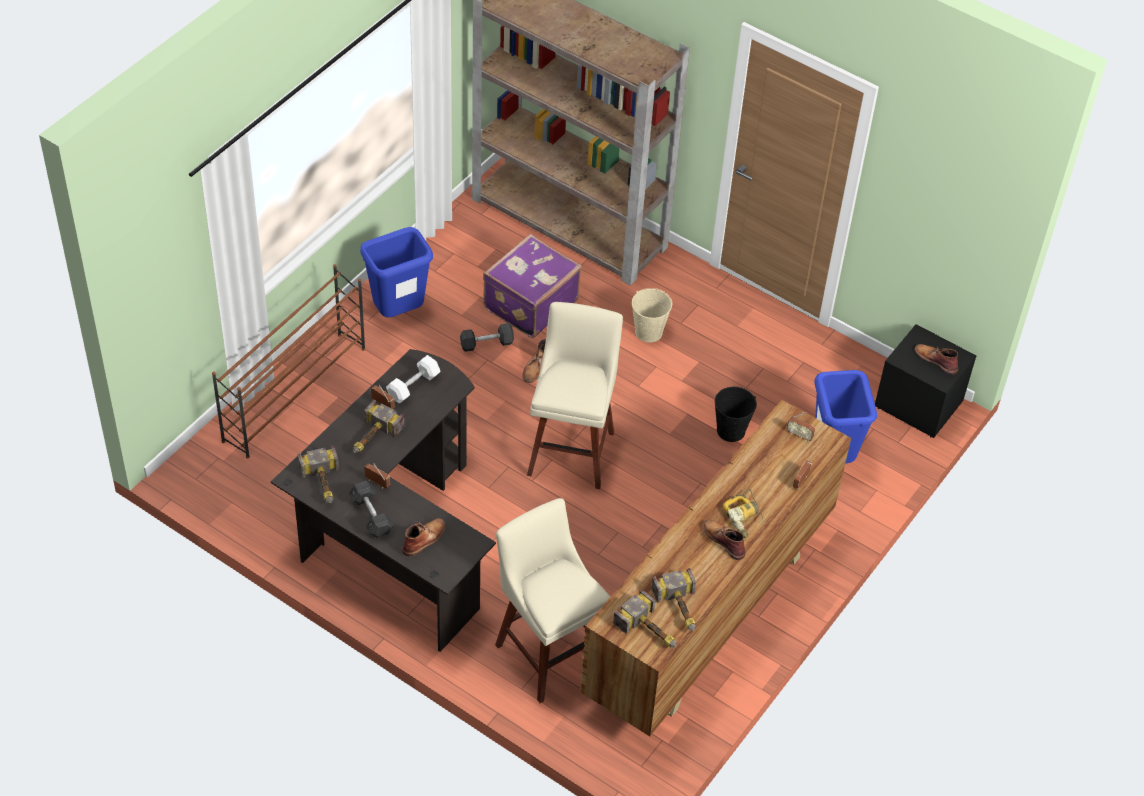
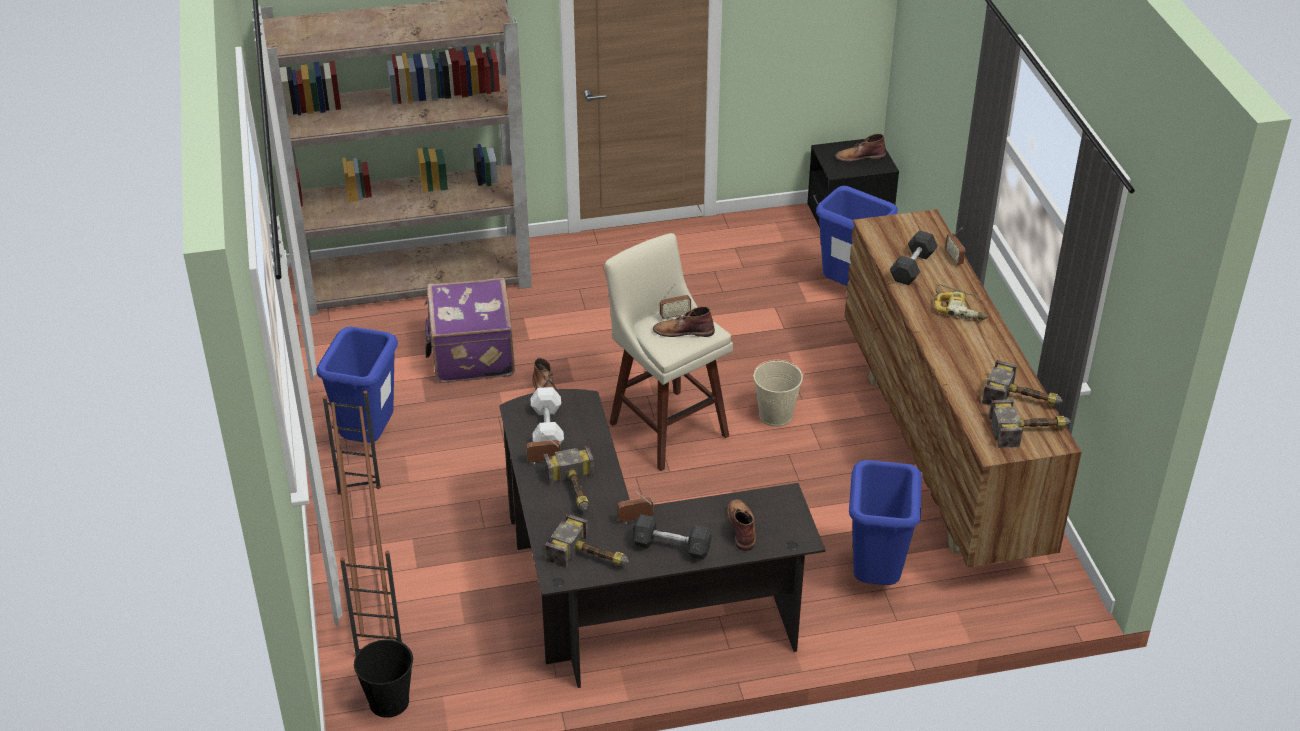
camera: 45 degrees left, 10 degrees down
(486, 343) = (480, 406): grey dumbbell -> grey dumbbell (912, 267)
(549, 653) = (875, 578): beige stool -> blue trash can
(648, 332) = (595, 307): beige bucket -> beige bucket (775, 415)
(723, 540) = (972, 333): brown boot -> brown boot (683, 331)
(730, 430) = (756, 326): black bucket -> black bucket (388, 701)
(799, 435) = (903, 232): radio -> radio (675, 316)

